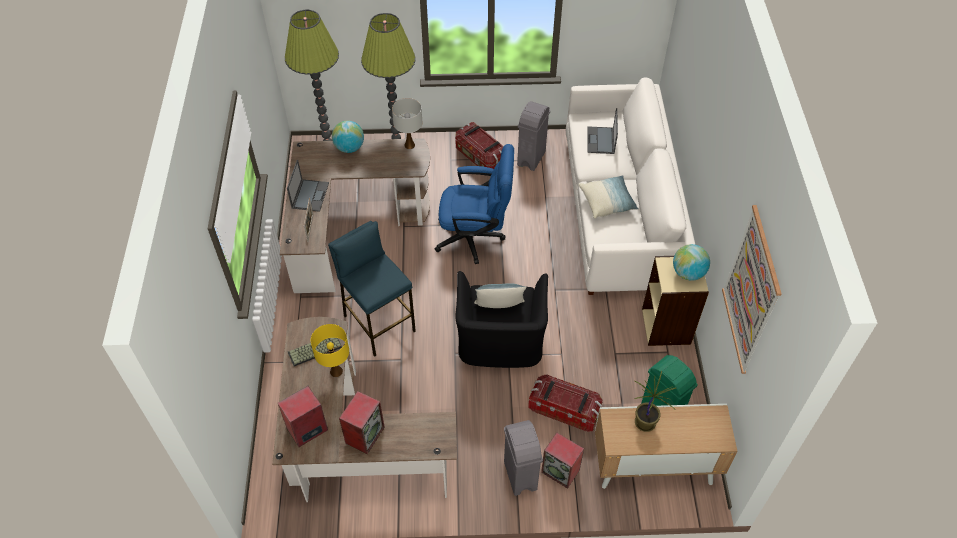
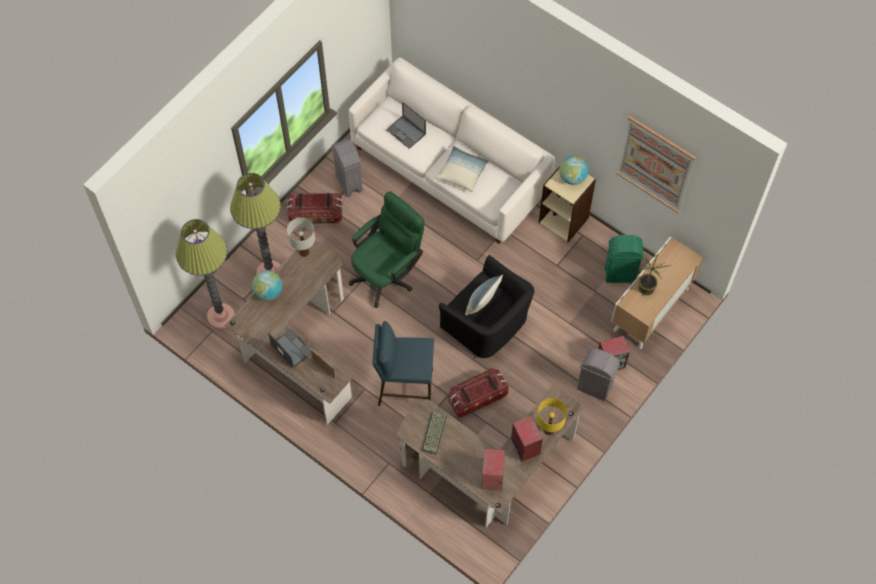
camera: 50 degrees left, 10 degrees up
(336, 371) = (462, 431): yellow table lamp -> yellow table lamp (548, 430)
(475, 238) = (387, 274): blue office chair -> green office chair
(564, 409) = (571, 327): storage box -> storage box (477, 397)

